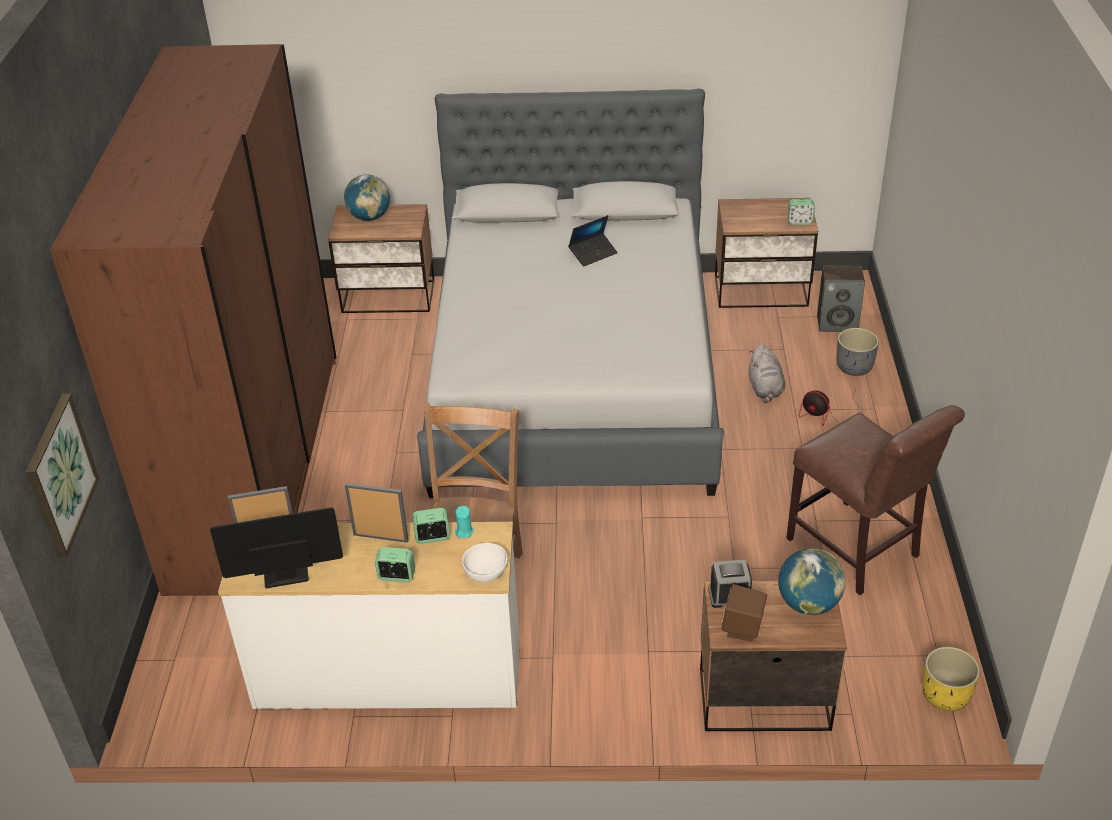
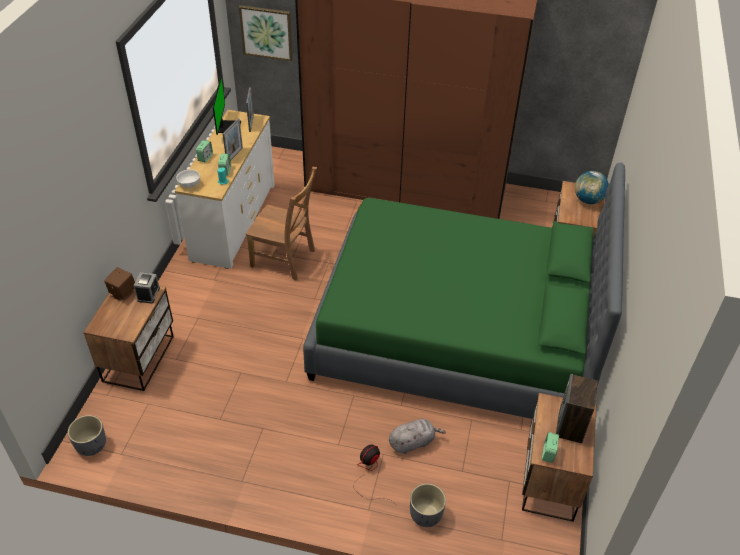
camera: 100 degrees right, 5 degrees up
(573, 377) = (456, 332): grey bed -> green bed
(593, 253) = (500, 291): laptop -> none
(765, 389) = (413, 442): grey plush toy -> grey plush toy turned 150 degrees clockwise
(808, 604) = (122, 325): globe -> none
(837, 323) = (491, 524): speaker -> speaker (570, 426)
(857, 551) = (224, 442): brown chair -> none
(946, 696) = (91, 446): yellow planter -> grey planter

